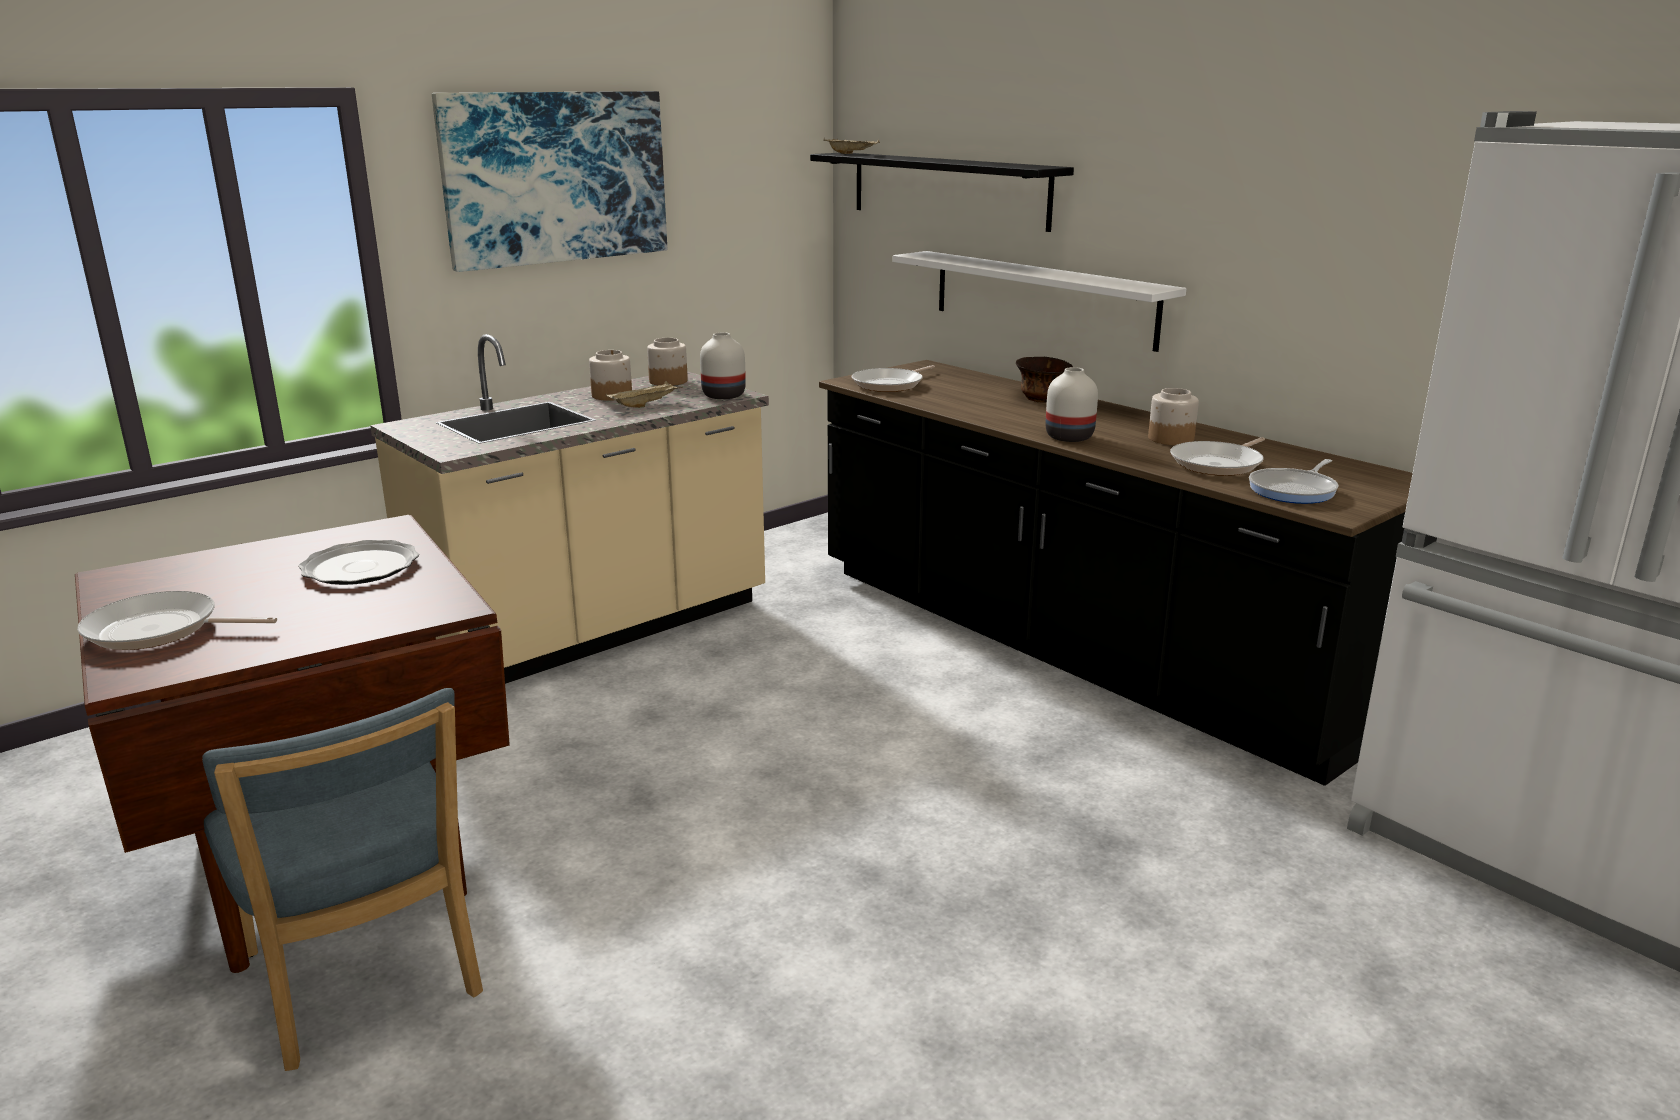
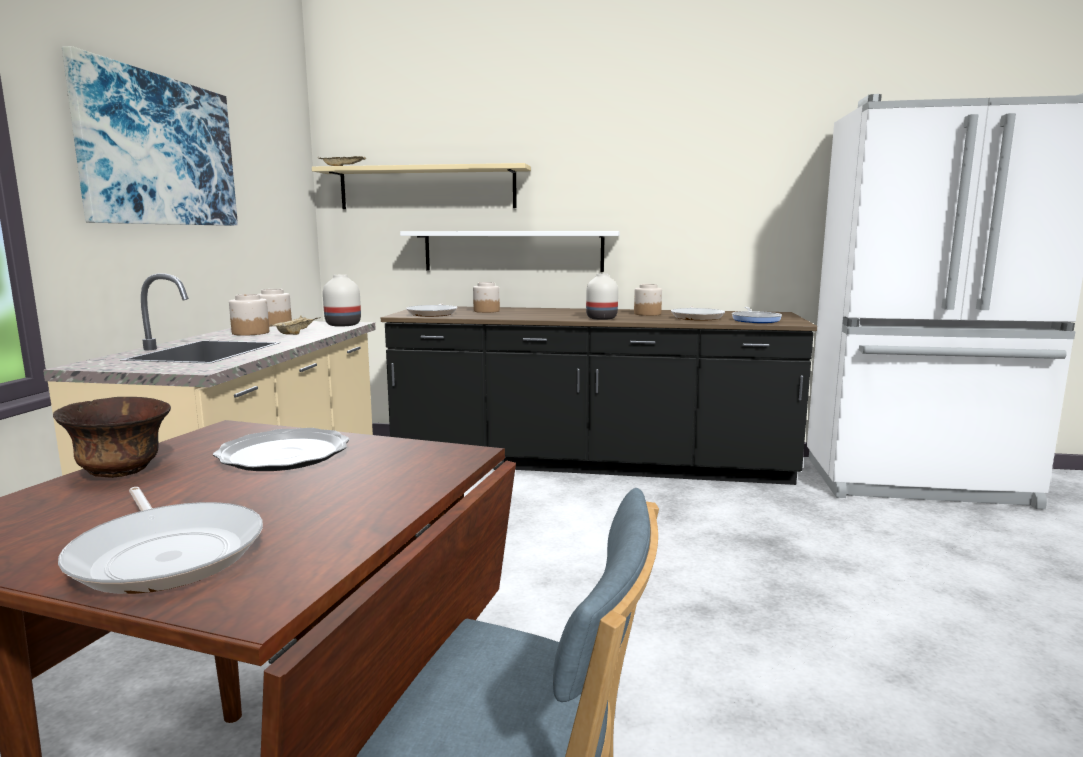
camera: 40 degrees left, 10 degrees down
(159, 630) = (167, 554): frying pan -> frying pan turned 90 degrees counterclockwise
(947, 189) = (427, 188): black shelf -> beige shelf
(970, 389) = (486, 311): none -> jar
(1041, 400) = (539, 310): brown bowl -> brown bowl (122, 472)

